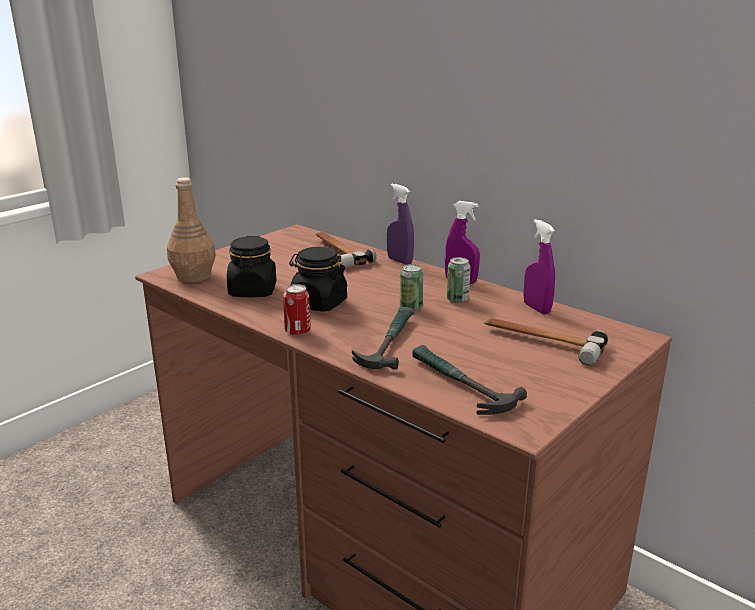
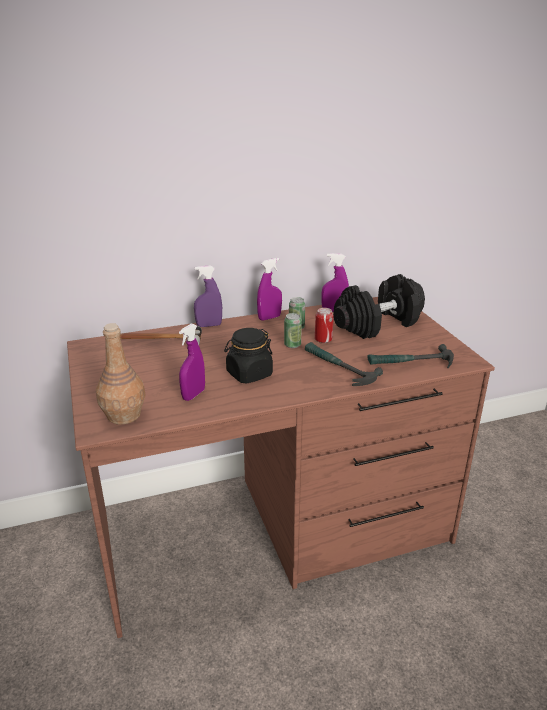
camera: 60 degrees left, 5 degrees up
(253, 291) = (193, 395): black jar -> purple spray bottle
(297, 331) = (288, 394): can -> can (323, 340)
(541, 342) = (378, 324): hammer -> black dumbbell

